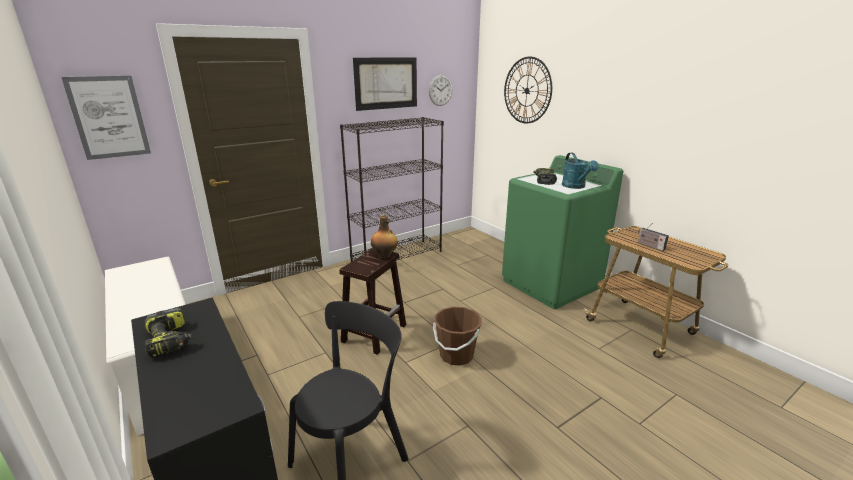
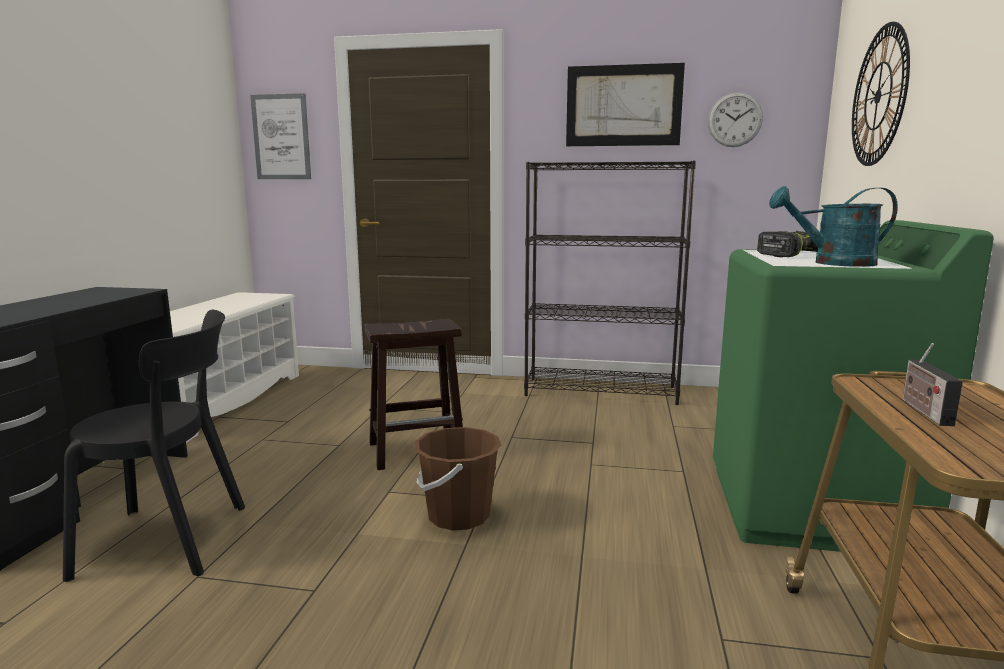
camera: 45 degrees right, 10 degrees down
(170, 340) = (67, 298): power drill -> none
(384, 255) = (438, 326): bottle -> none
(576, 186) = (833, 263): turquoise watering can -> turquoise watering can turned 60 degrees clockwise

